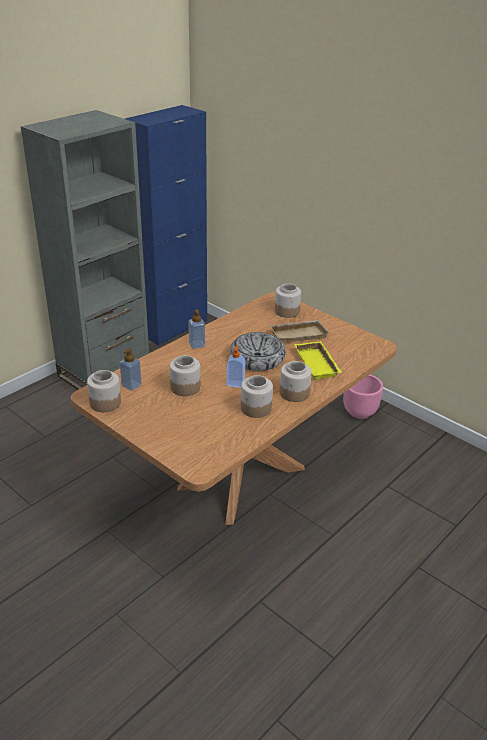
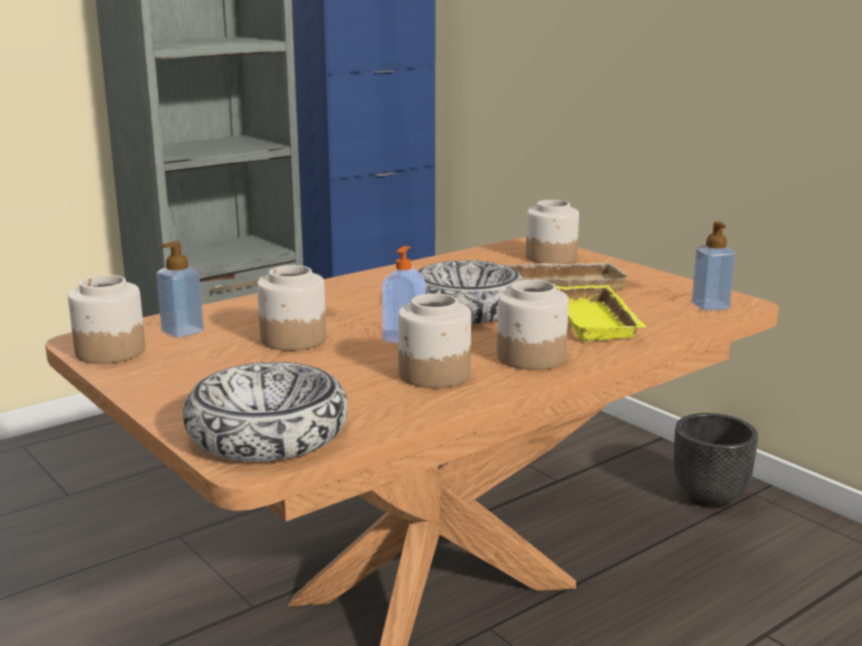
camera: 10 degrees right, 15 degrees down
(197, 344) = (350, 288): soap dispenser -> soap dispenser (710, 306)
(199, 452) = (267, 434): none -> bowl
(359, 412) = (709, 497): pink planter -> black planter

